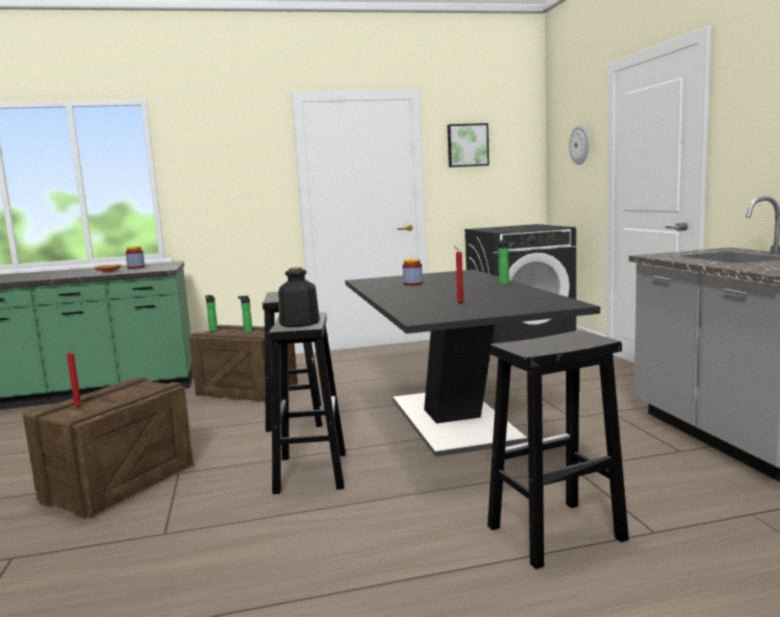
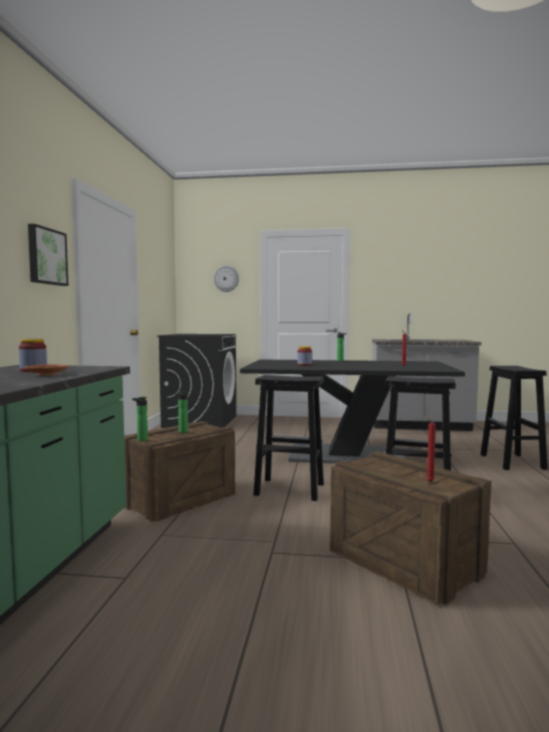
camera: 70 degrees left, 5 degrees down
(300, 323) = (429, 379): bottle -> none
(467, 145) = (152, 266): picture -> picture (46, 256)

